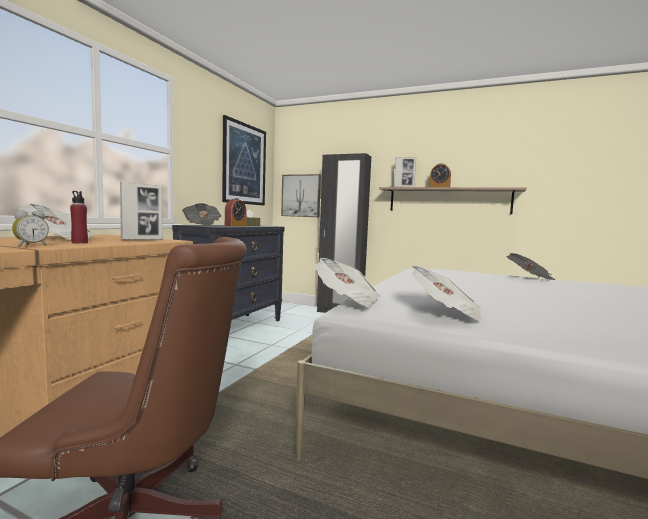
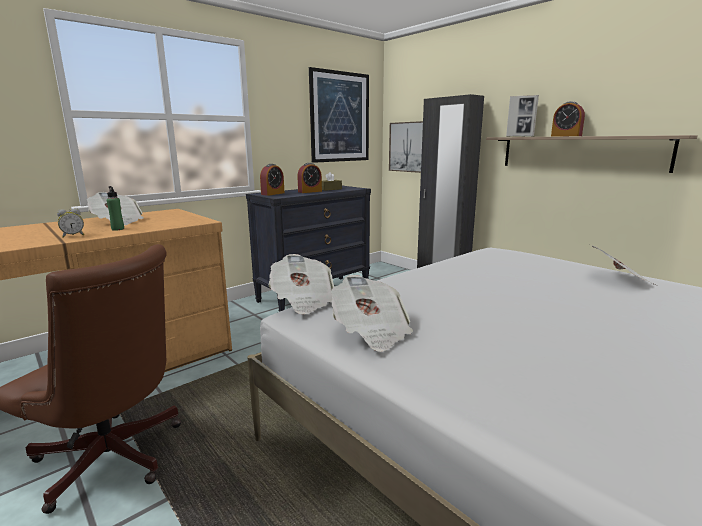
camera: 25 degrees right, 10 degrees up
(79, 243) = (118, 229): red bottle -> green bottle
(142, 240) = (179, 221): picture frame -> none
(202, 225) = (273, 194): newspaper -> alarm clock

